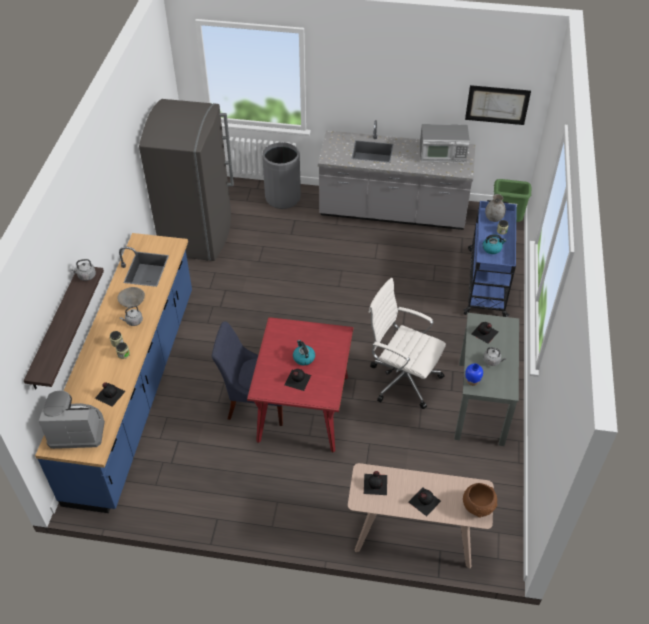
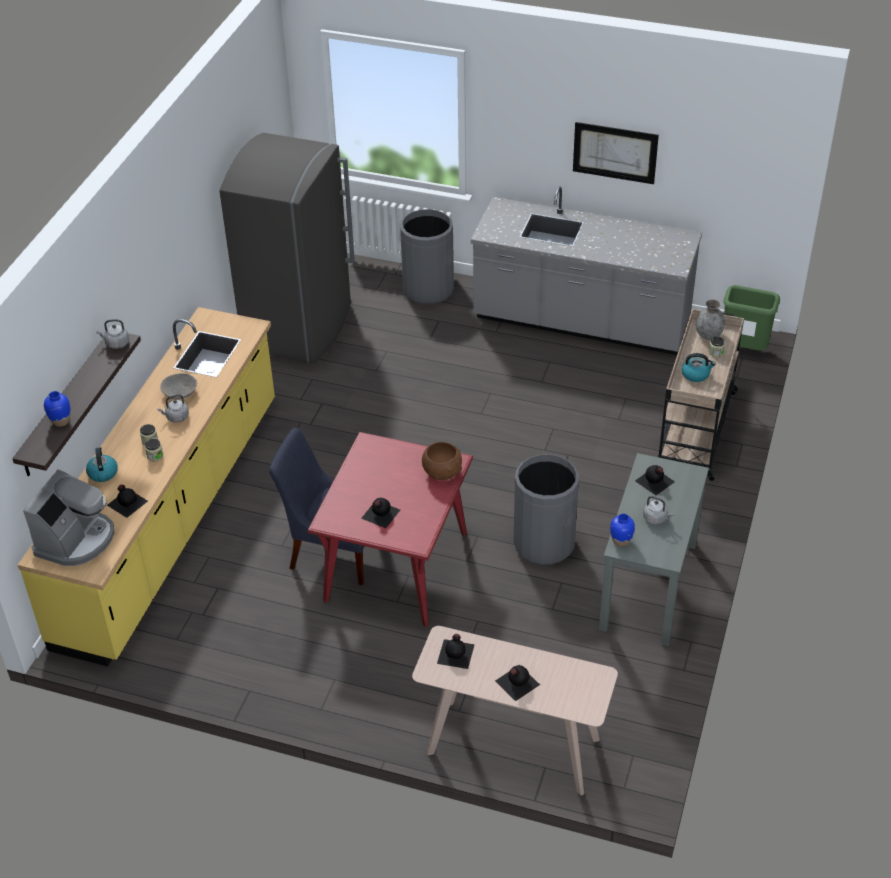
camera: 10 degrees right, 5 degrees down
(56, 345) = (61, 421): none -> blue vase
(77, 429) = (76, 540): coffee machine -> coffee machine turned 105 degrees clockwise
(134, 391) = (172, 519): blue counter -> yellow counter
(303, 358) = (395, 487): kettle -> kettle (102, 473)
(402, 379) = (544, 543): white office chair -> grey trash can
(443, 154) = (651, 242): microwave -> none
(478, 506) = (590, 697): brown bowl -> brown bowl (443, 472)
(486, 282) = (695, 428): blue cart -> beige cart
(497, 105) = (732, 176): picture -> picture (615, 152)

